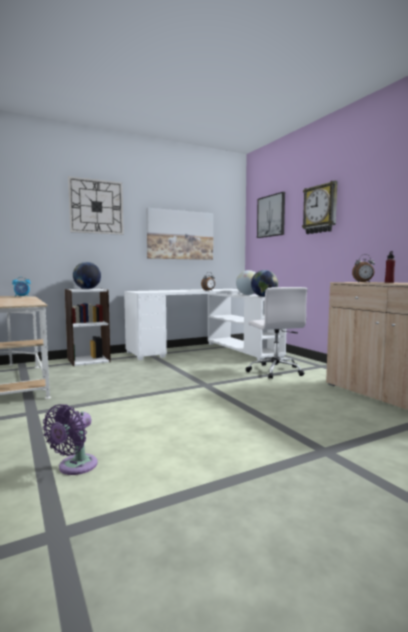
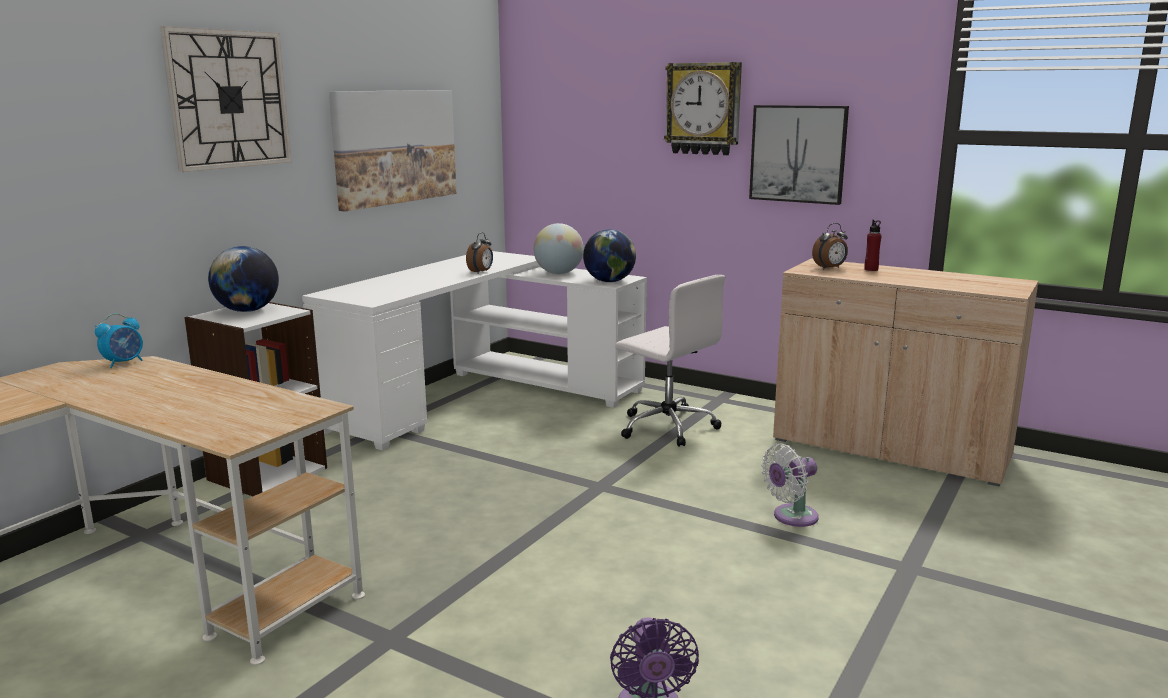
camera: 30 degrees left, 10 degrees up
(271, 216) = (577, 101): picture -> picture (798, 154)
(285, 414) = (791, 517): none -> white fan

